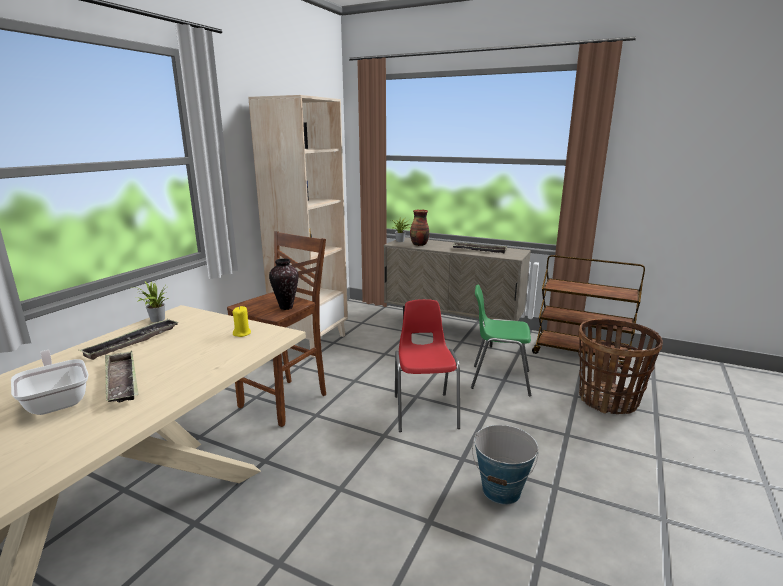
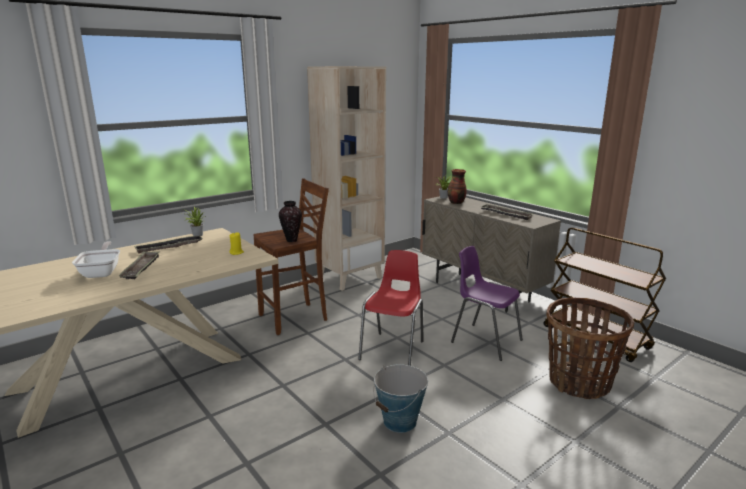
camera: 25 degrees right, 0 degrees up
(498, 379) = (484, 341): green chair -> purple chair

